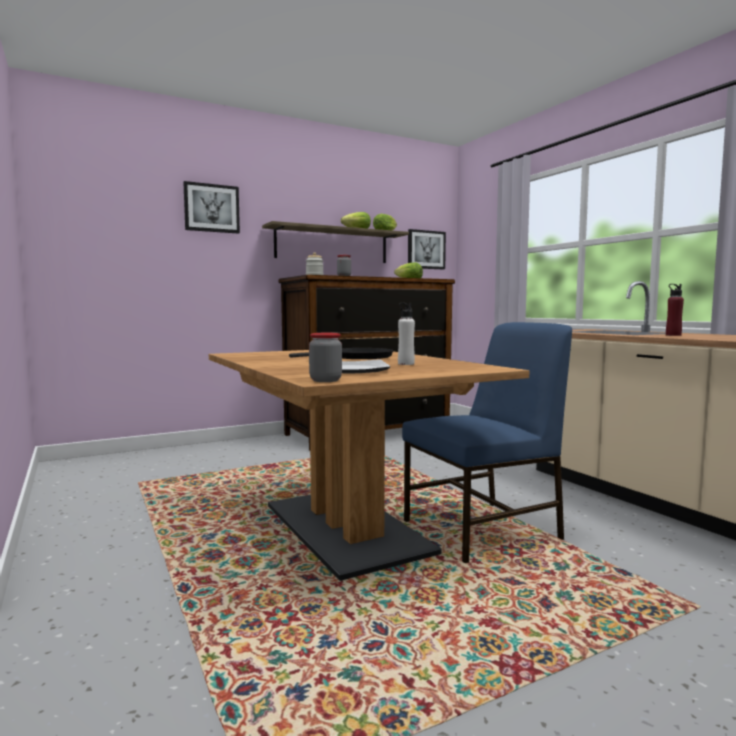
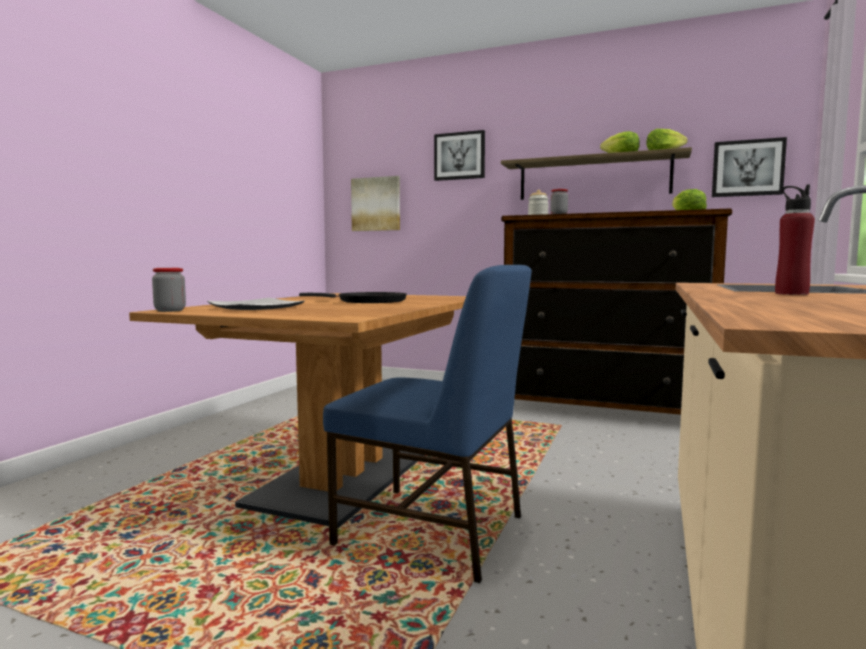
camera: 50 degrees right, 0 degrees up
(108, 248) = (376, 204): none -> picture
(406, 364) = (337, 308): white bottle -> none

